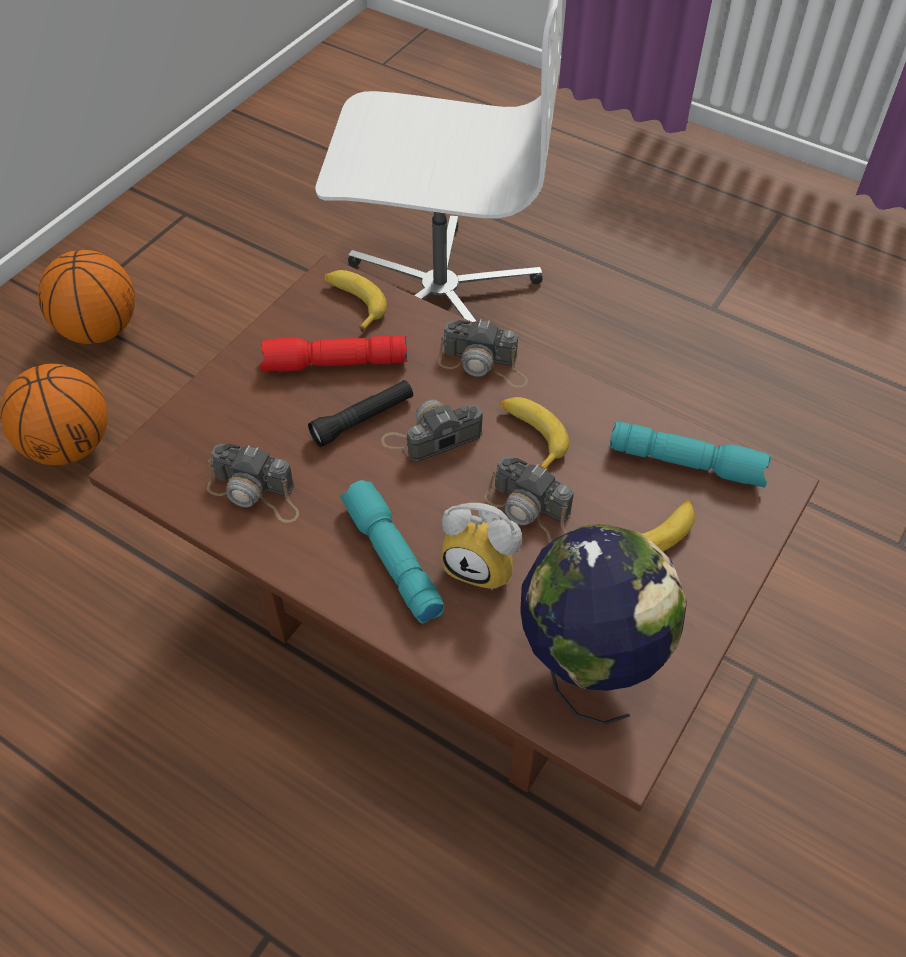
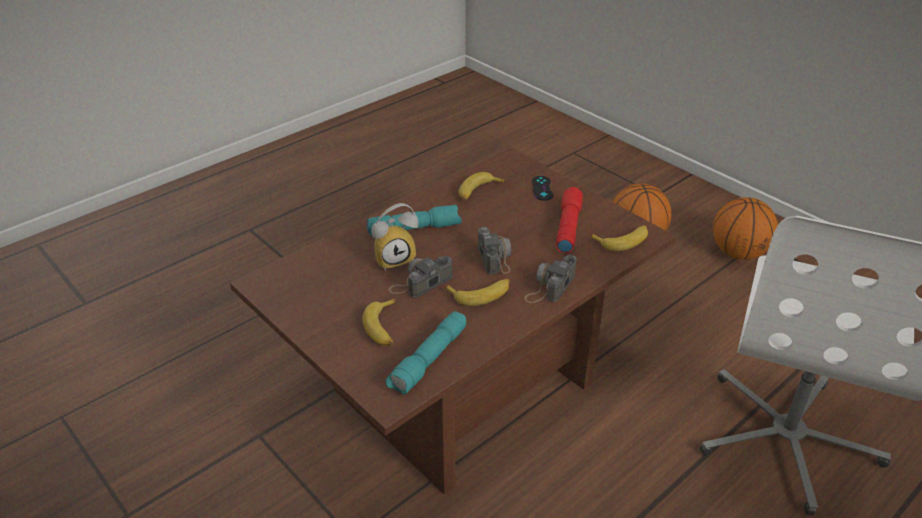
camera: 105 degrees right, 15 degrees down
(228, 408) = (542, 188): none -> black game controller
(256, 493) = (478, 192): camera -> banana
(363, 420) = (517, 231): black flashlight -> none
(484, 563) = (395, 258): alarm clock -> alarm clock turned 150 degrees counterclockwise
(588, 664) = (312, 282): globe -> none

